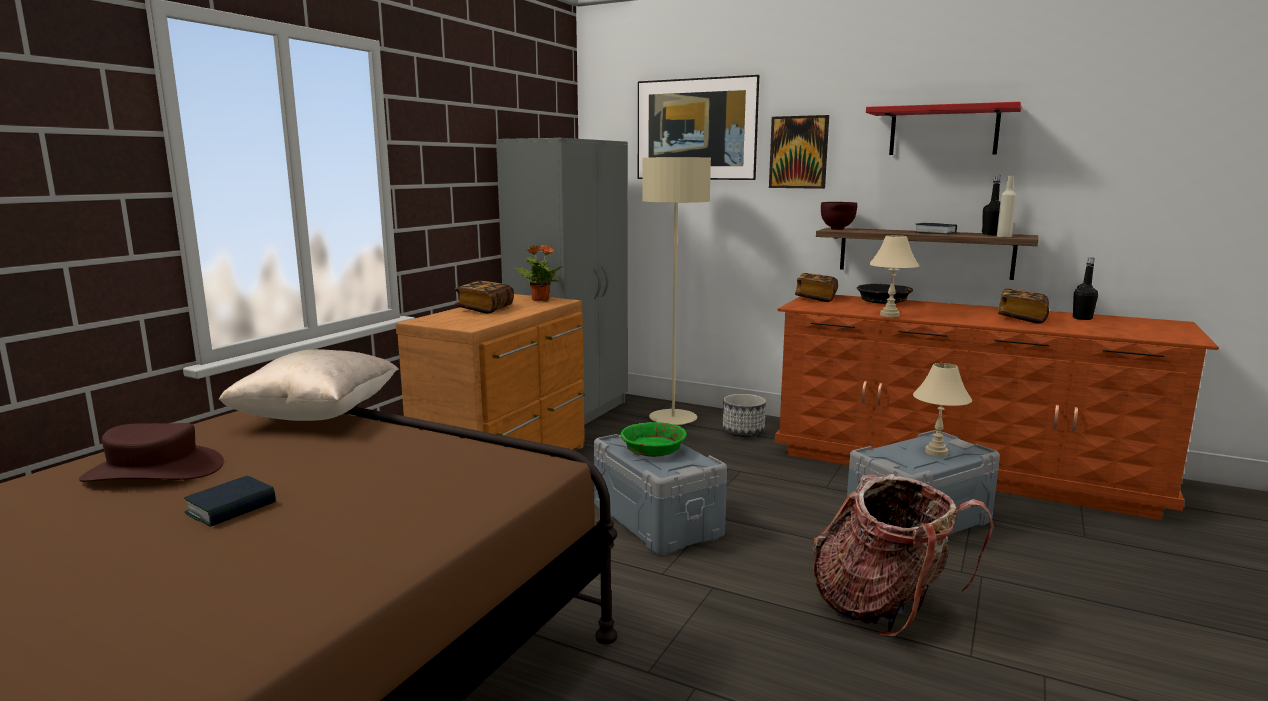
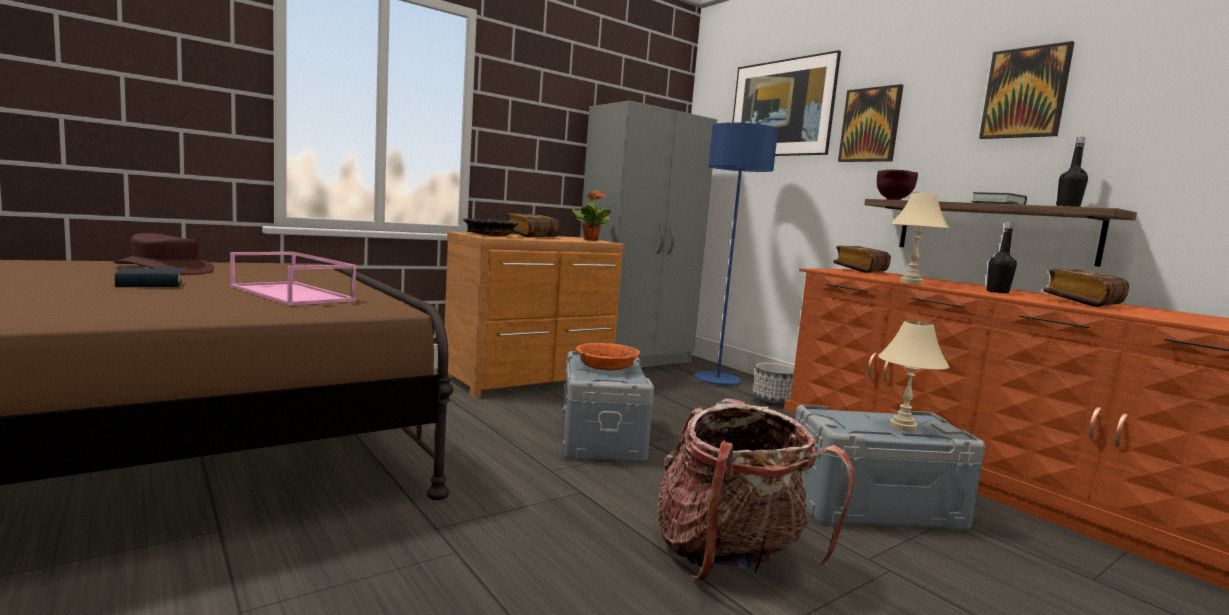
camera: 25 degrees right, 5 degrees down
(317, 416) = (321, 270): beige pillow -> none
(410, 472) = (294, 294): none -> pink tray
(653, 450) = (606, 367): green bowl -> orange bowl
(673, 419) = (717, 380): beige floor lamp -> blue floor lamp
(883, 302) = (930, 279): black bowl -> black bowl (490, 235)
(943, 131) = (1025, 93): red shelf -> picture
(1004, 236) = (1077, 206): beige bottle -> none
(1082, 318) = (1177, 313): black bottle -> black bottle (997, 292)

